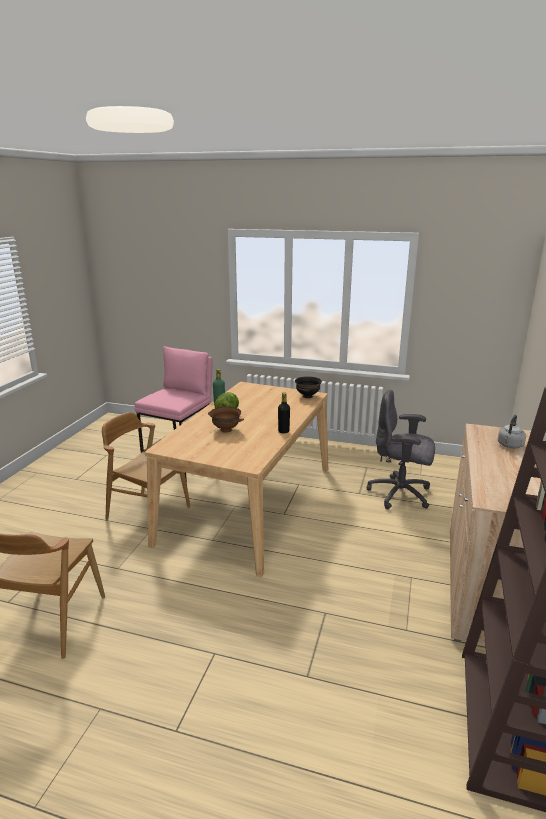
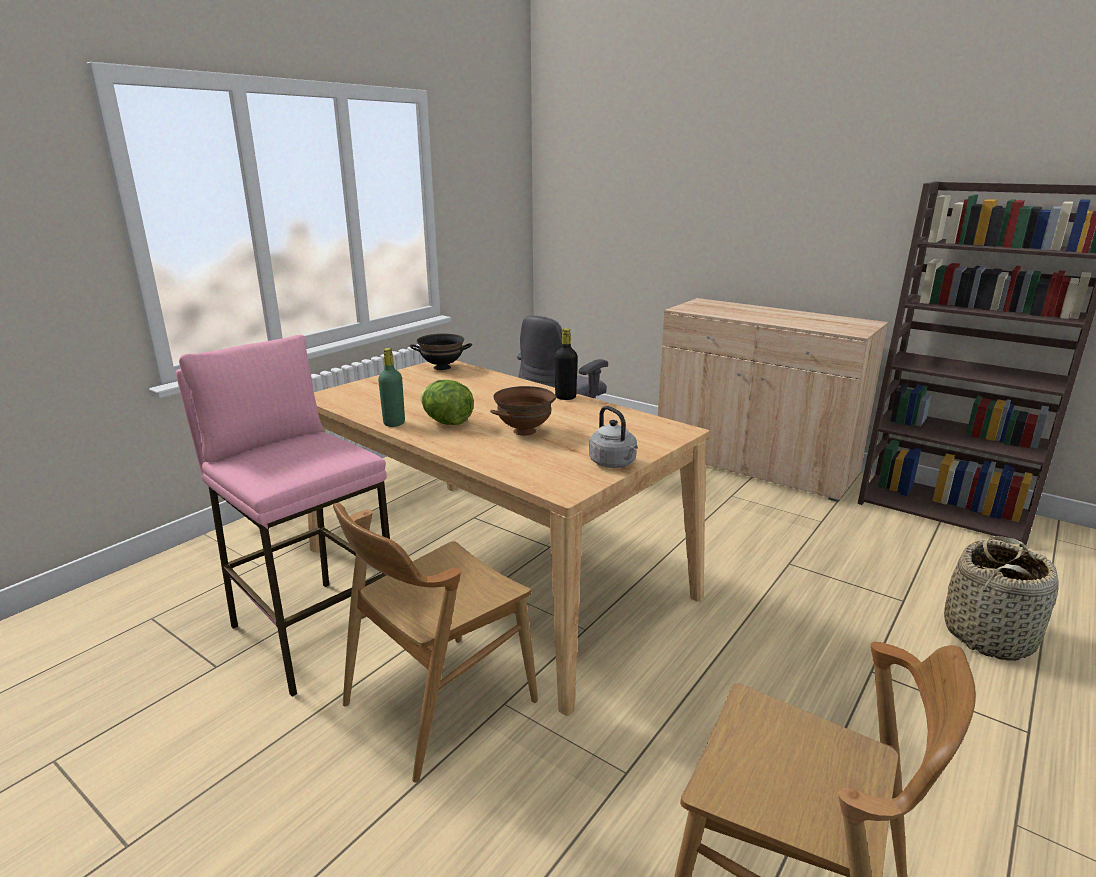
camera: 70 degrees left, 0 degrees up
(282, 727) = (989, 635): none -> basket
(509, 445) = (730, 308): grey kettle -> grey kettle (614, 463)

